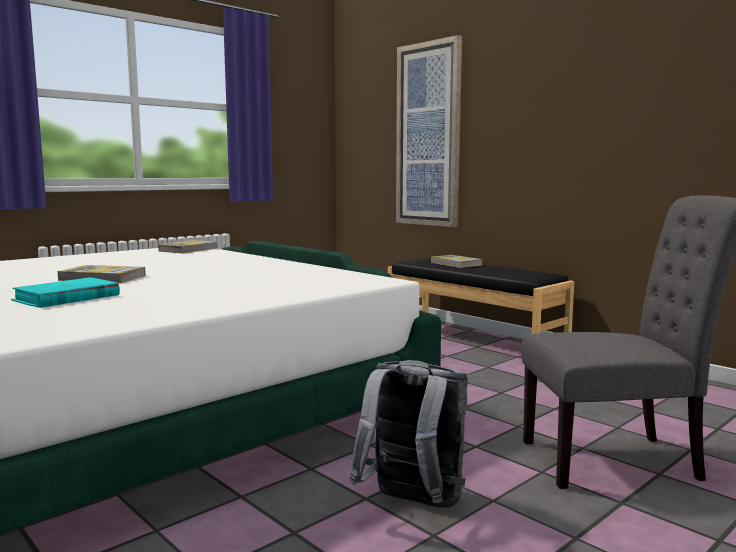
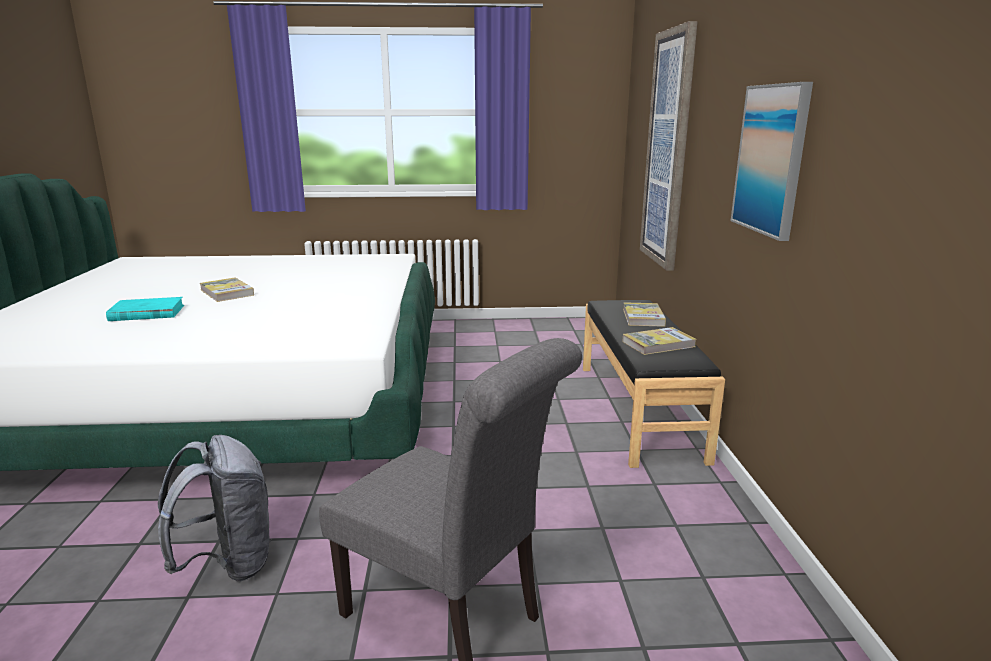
camera: 40 degrees right, 10 degrees up
(189, 249) = (384, 261): book -> book (658, 344)
(595, 118) = (771, 159): none -> picture

